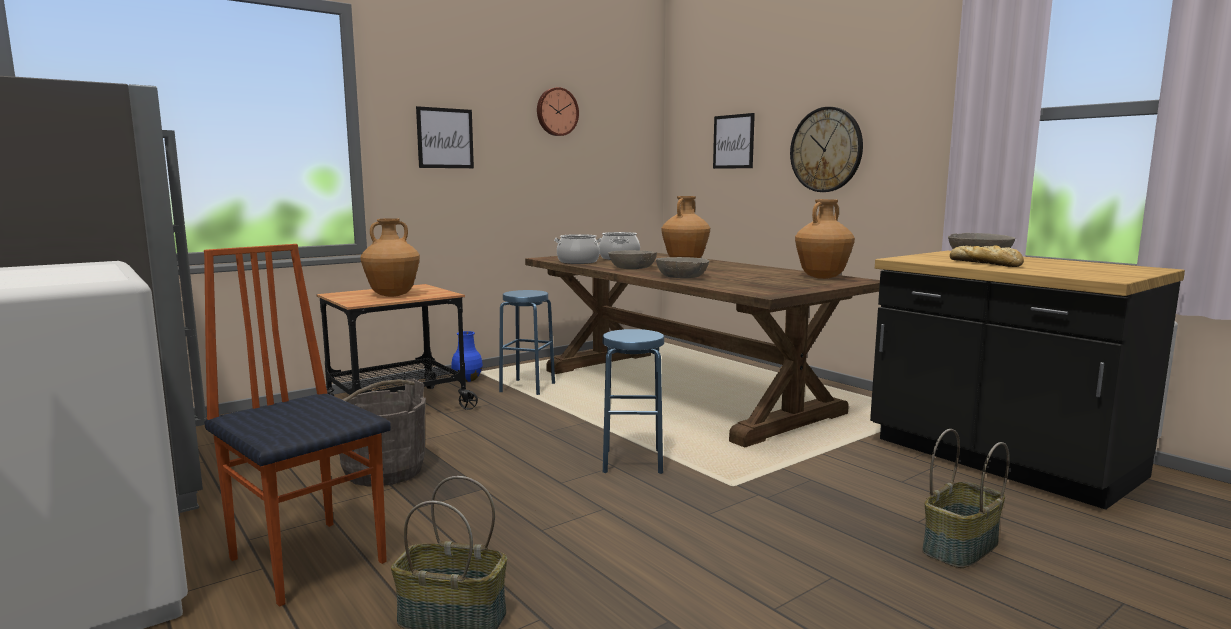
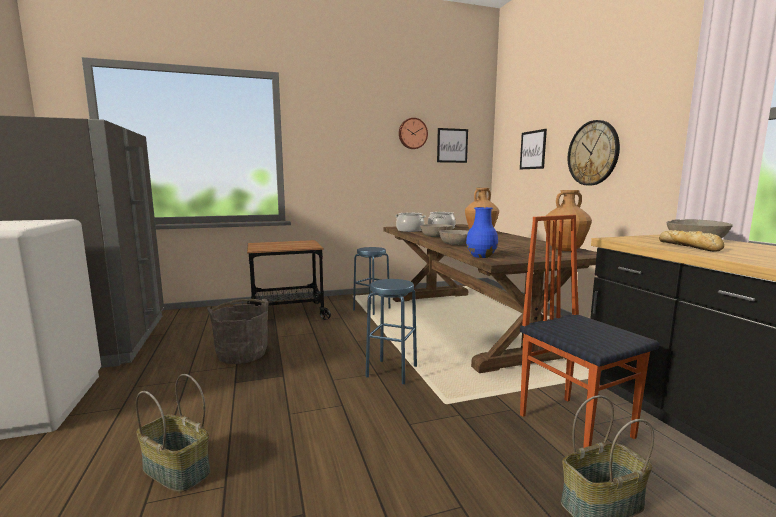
camera: 20 degrees right, 0 degrees up
(309, 558) = (148, 406): chair -> chair (575, 425)
(392, 295) = (283, 246): brown vase -> none
(445, 138) = (336, 151): picture -> picture (452, 145)
(467, 379) = (342, 300): blue vase -> blue vase (481, 256)

